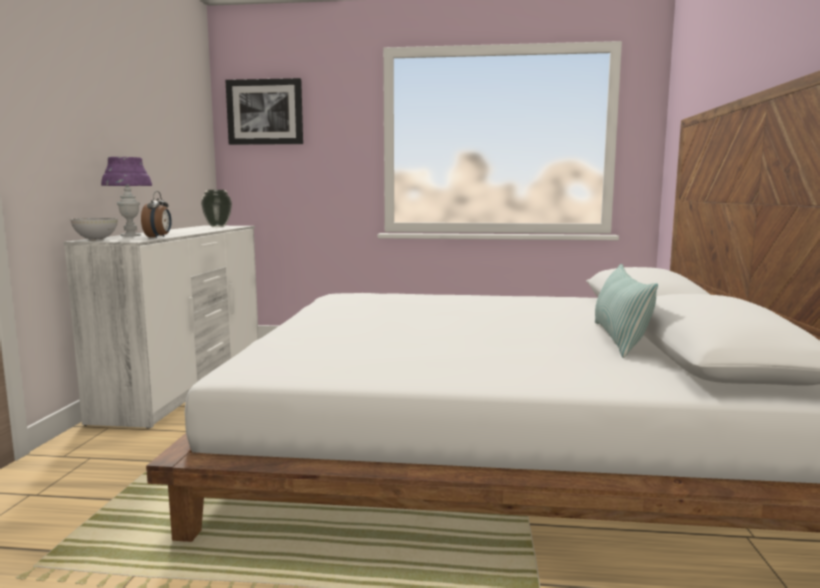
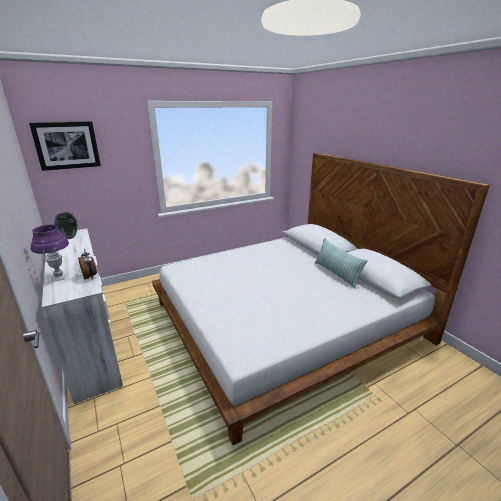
camera: 35 degrees left, 15 degrees up
(96, 239) = (56, 295): bowl -> none

